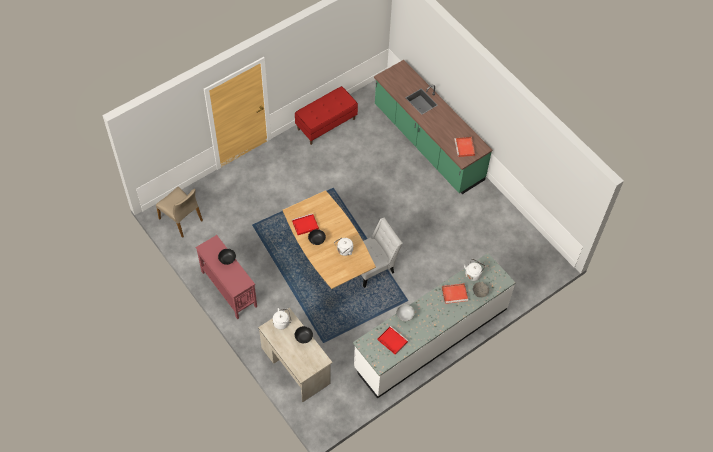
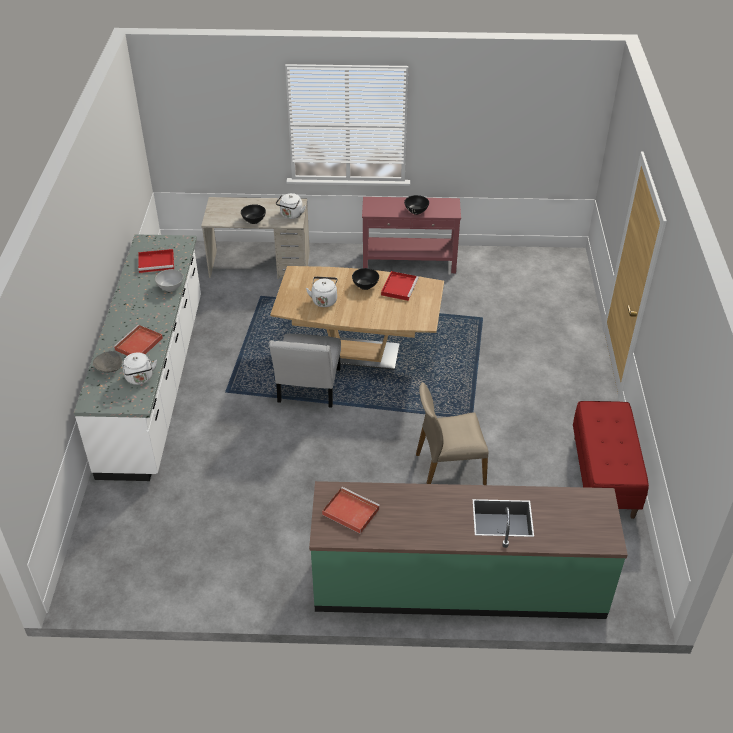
camera: 130 degrees right, 15 degrees down
(181, 219) = (545, 268): beige chair -> beige chair (449, 468)

